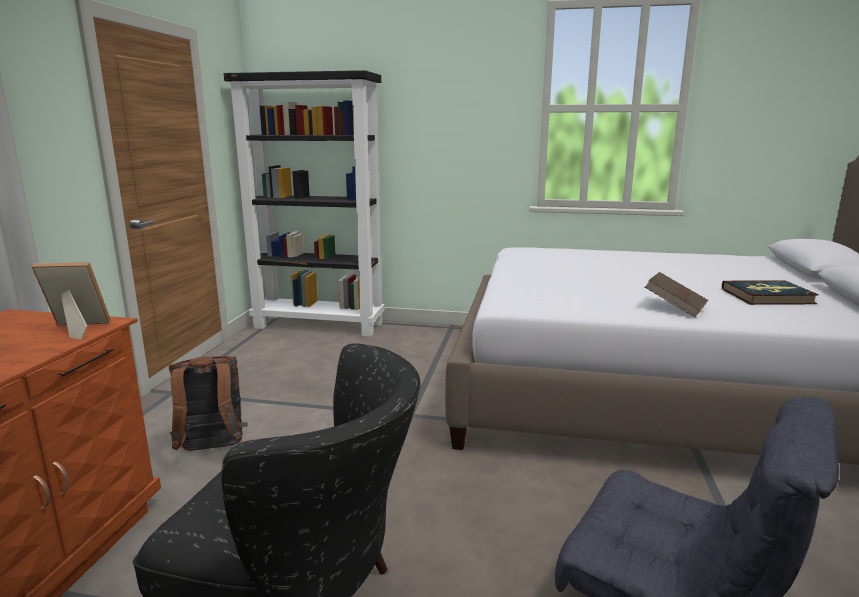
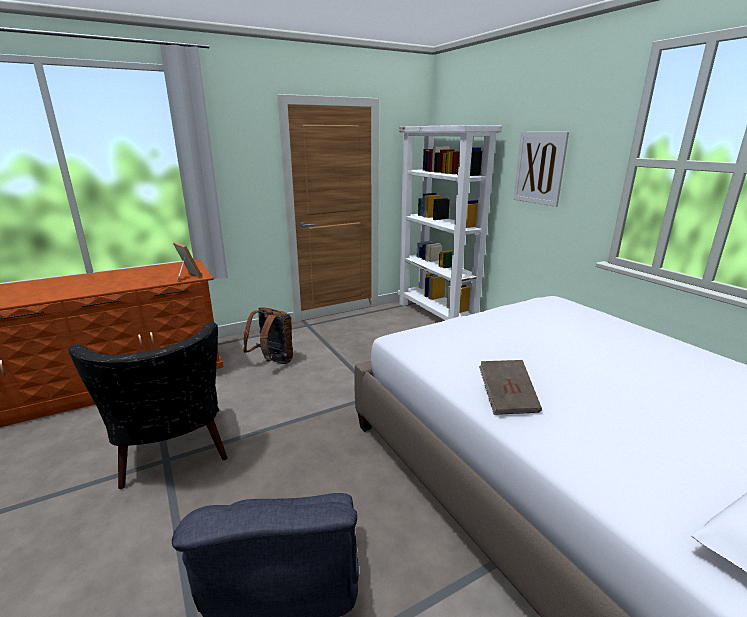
camera: 50 degrees right, 5 degrees up
(320, 325) = (436, 315): black bookcase -> white bookcase
(440, 121) = (539, 168): none -> picture
(767, 296) = (655, 442): book -> none

